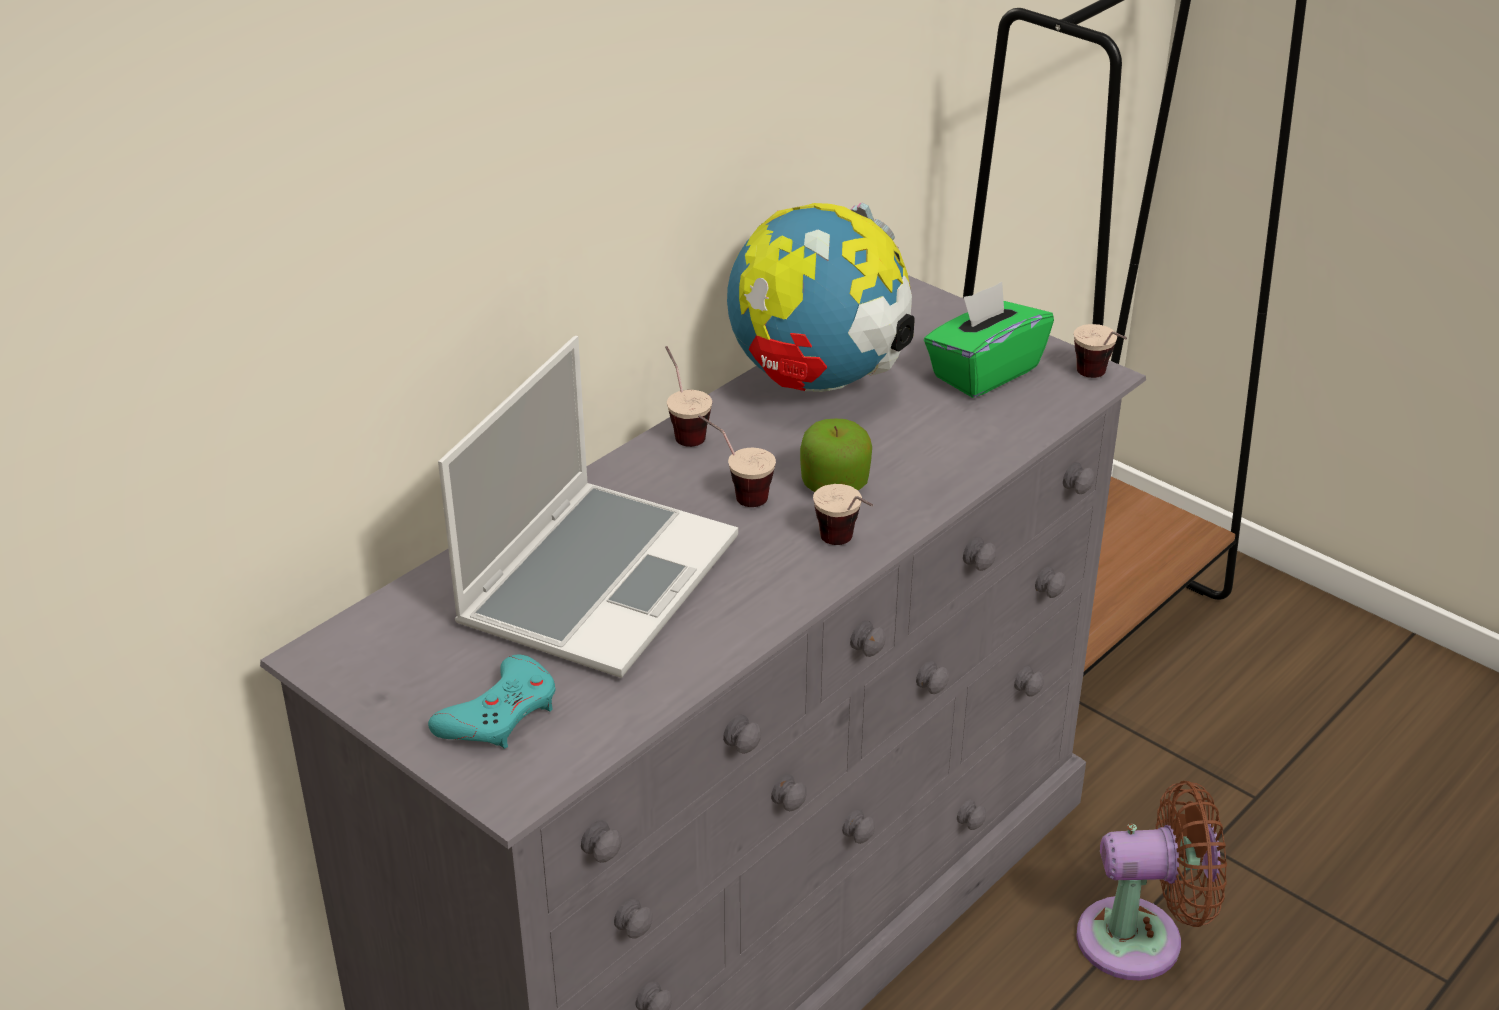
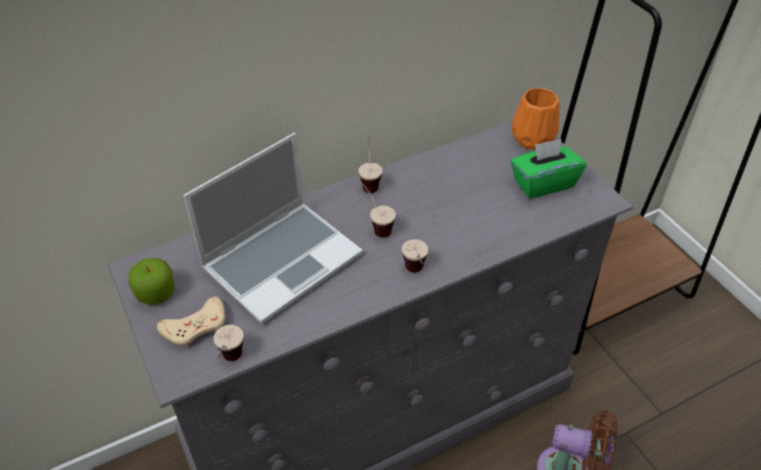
camera: 20 degrees right, 10 degrees up
(500, 714) = (196, 327): turquoise game controller -> beige game controller
(817, 380) = (452, 167): globe -> none
(834, 484) = (429, 233): apple -> apple (156, 293)
(932, 311) = (533, 139): none -> orange vase
(1099, 380) = (604, 203): cup -> cup (230, 363)

